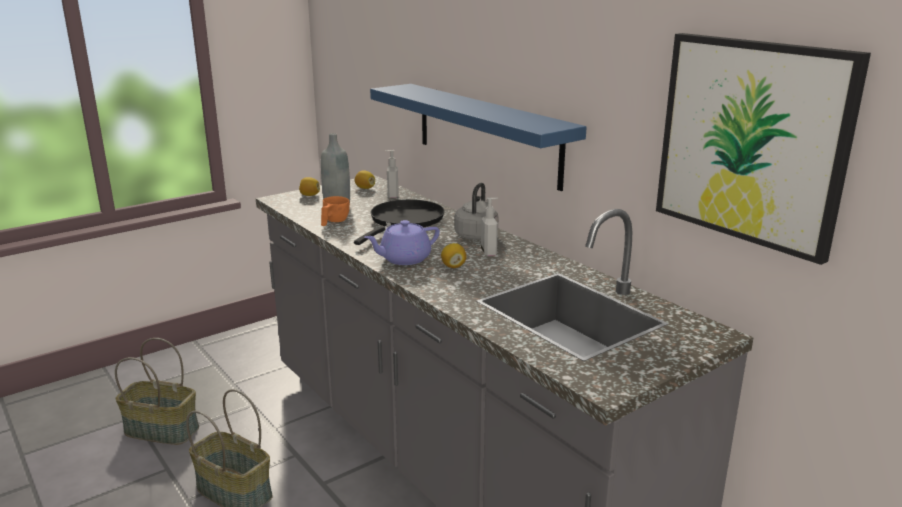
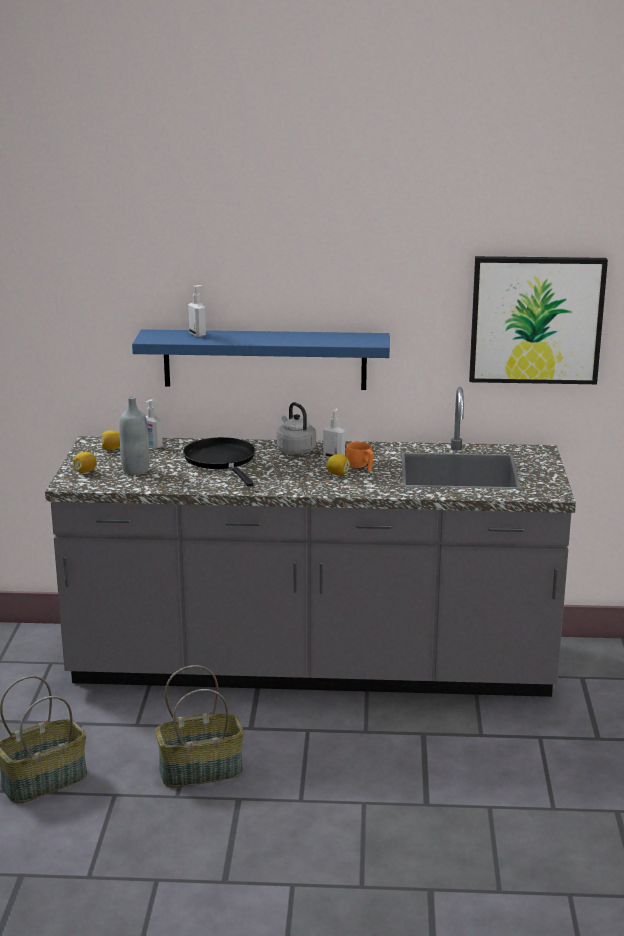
camera: 50 degrees left, 0 degrees up
(333, 222) = (173, 481): orange cup -> orange cup (361, 467)
(404, 259) = (297, 483): purple teapot -> none
(430, 93) = (198, 334): none -> soap dispenser

